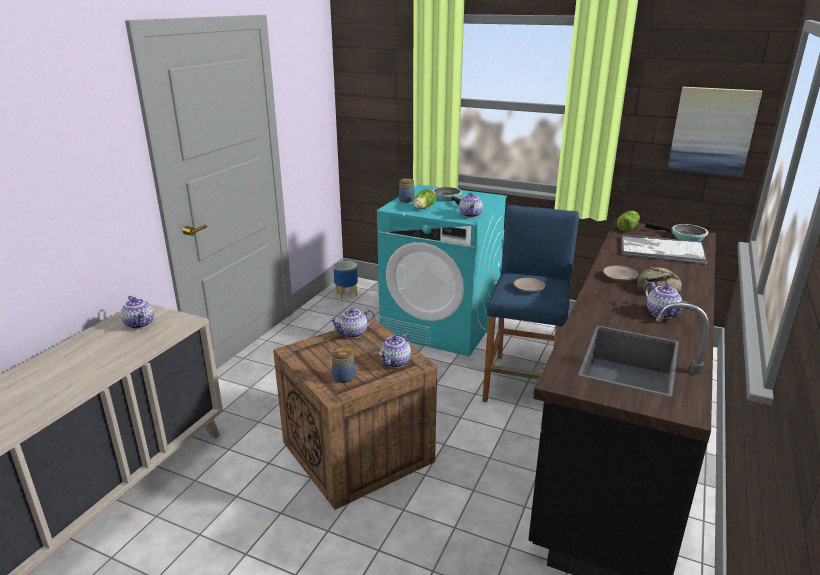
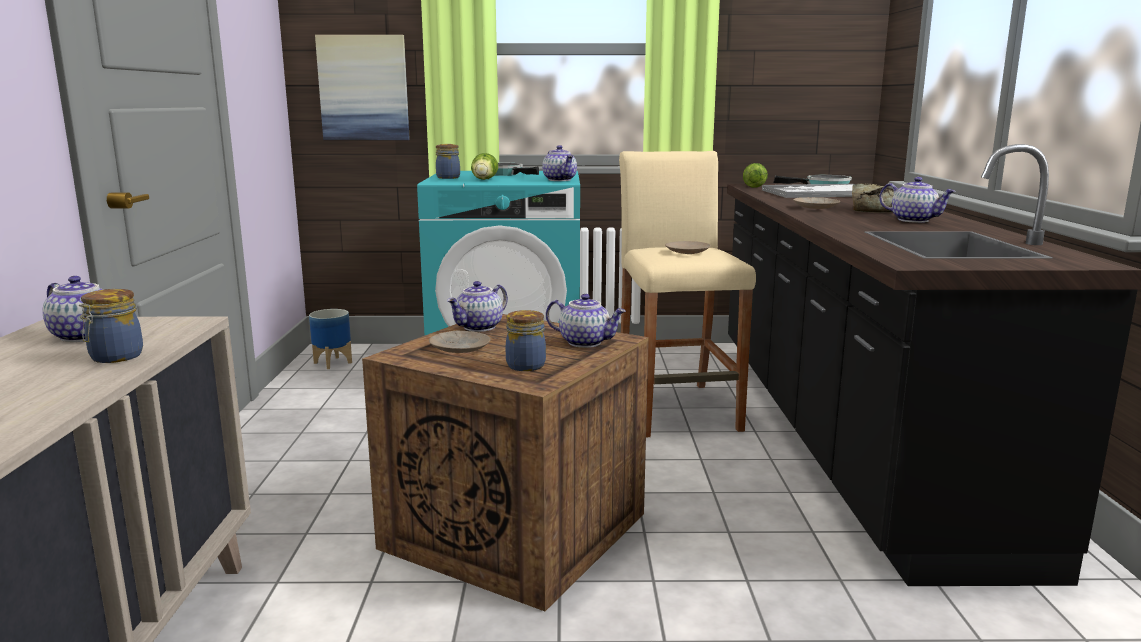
camera: 25 degrees left, 10 degrees down
(137, 347) = (114, 357): none -> jar
(325, 352) = (459, 348): none -> beige plate
(396, 363) = (585, 342): teapot -> teapot turned 75 degrees counterclockwise
(523, 383) = (677, 409): blue stool -> beige stool
(712, 131) = (820, 63): picture -> picture (364, 88)

